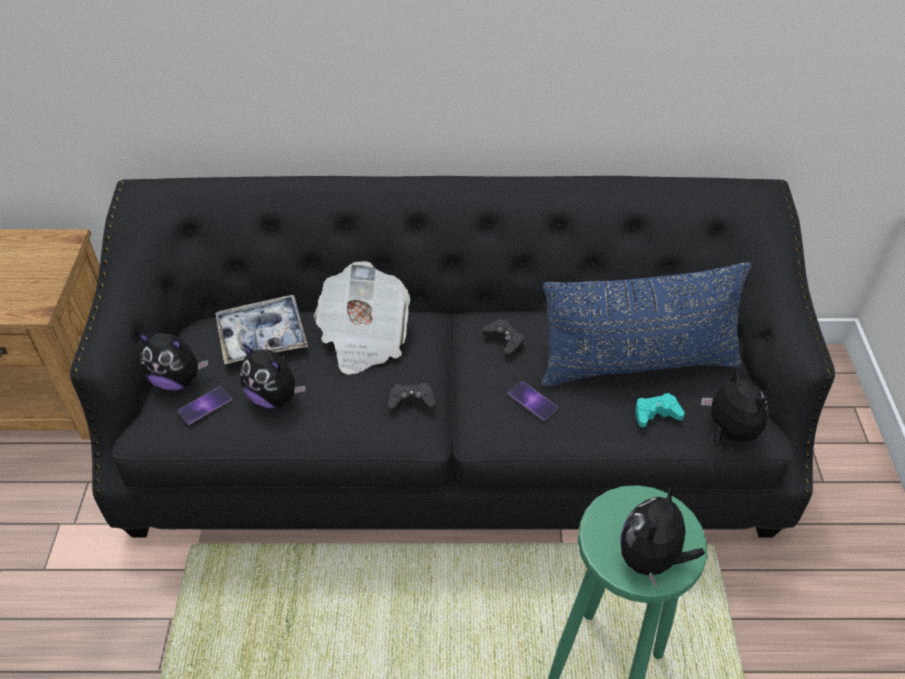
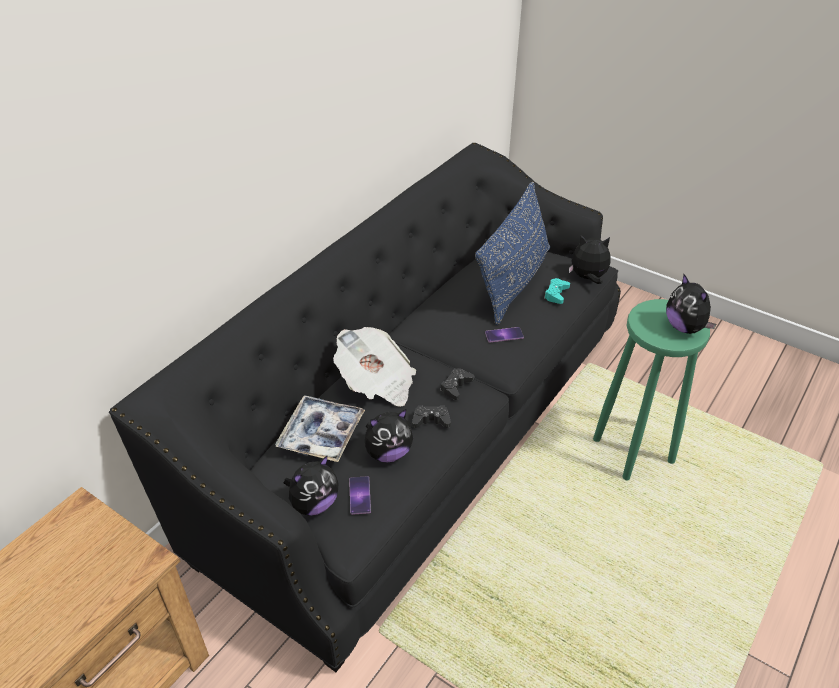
camera: 55 degrees left, 5 degrees down
(505, 341) = (445, 322): black game controller -> black game controller (431, 420)

